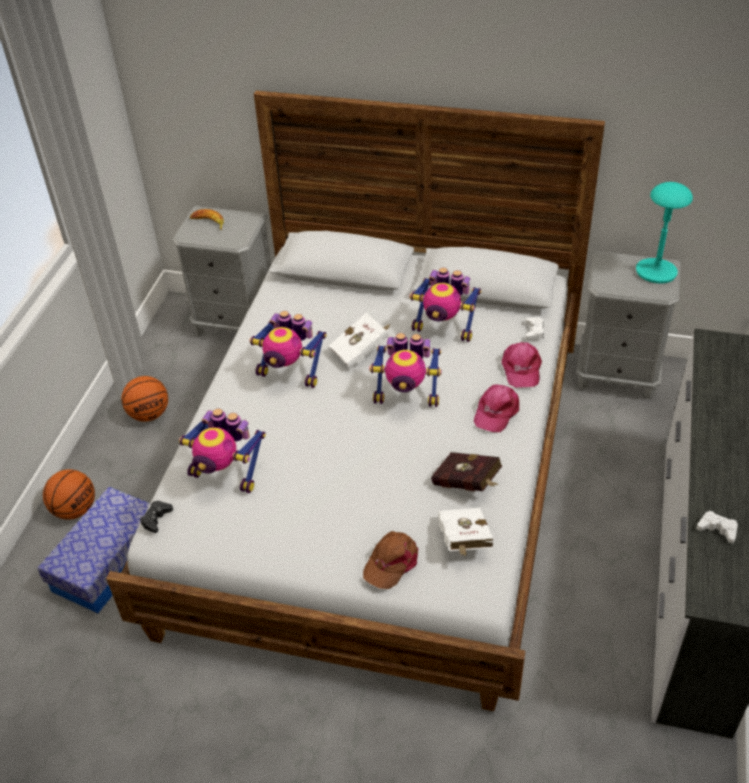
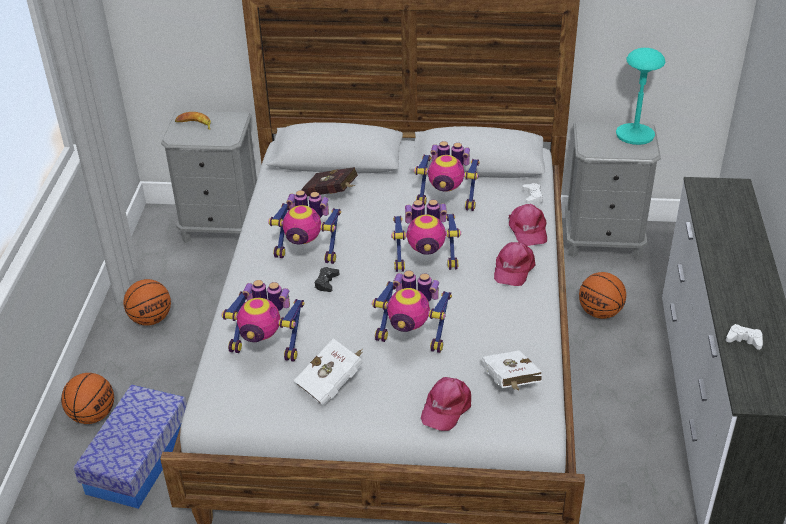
camera: 10 degrees left, 5 degrees down
(156, 519) = (205, 394): black game controller -> black game controller (326, 282)
(362, 351) = (373, 227): white book -> white book (332, 383)
(374, 479) = (412, 338): none -> toy robot
(392, 562) = (446, 407): brown cap -> pink cap
(468, 484) = (502, 333): red book -> red book (332, 194)
(597, 454) = (600, 312): none -> basketball

